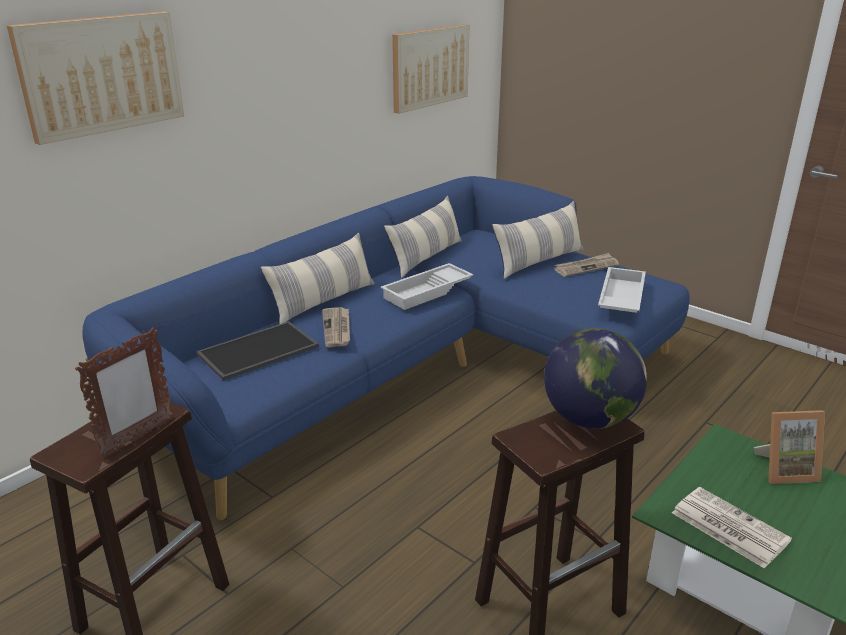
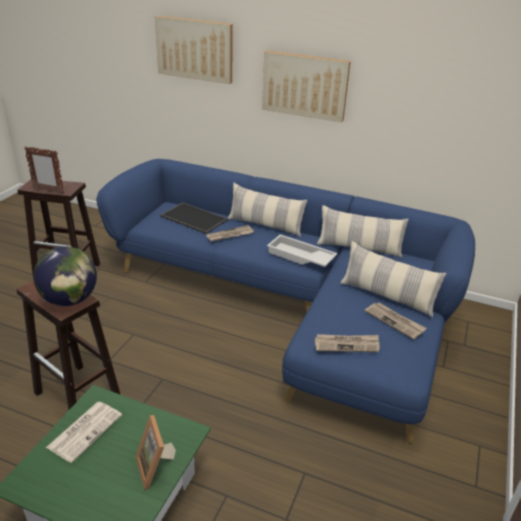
camera: 70 degrees right, 5 degrees up
(429, 67) = (457, 117): picture -> picture (305, 85)
(620, 298) = (347, 344): white tray -> newspaper

